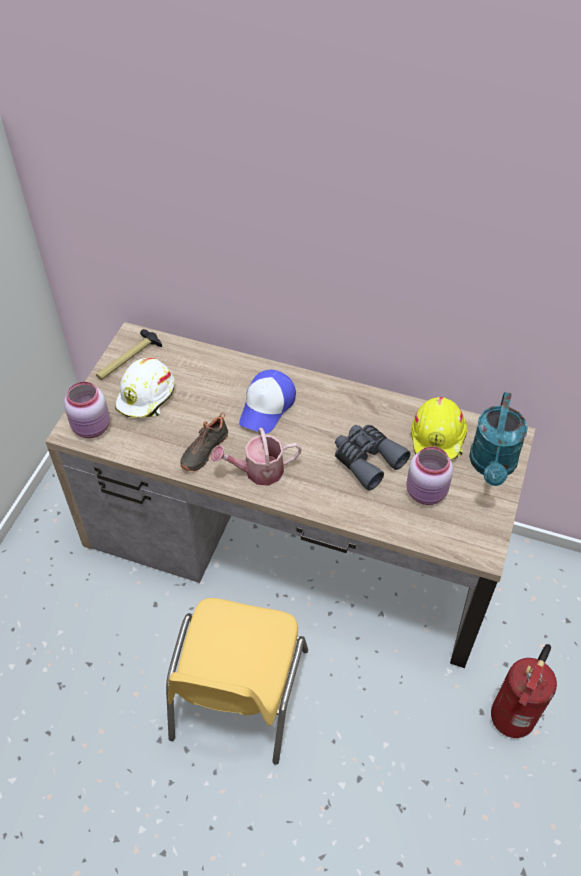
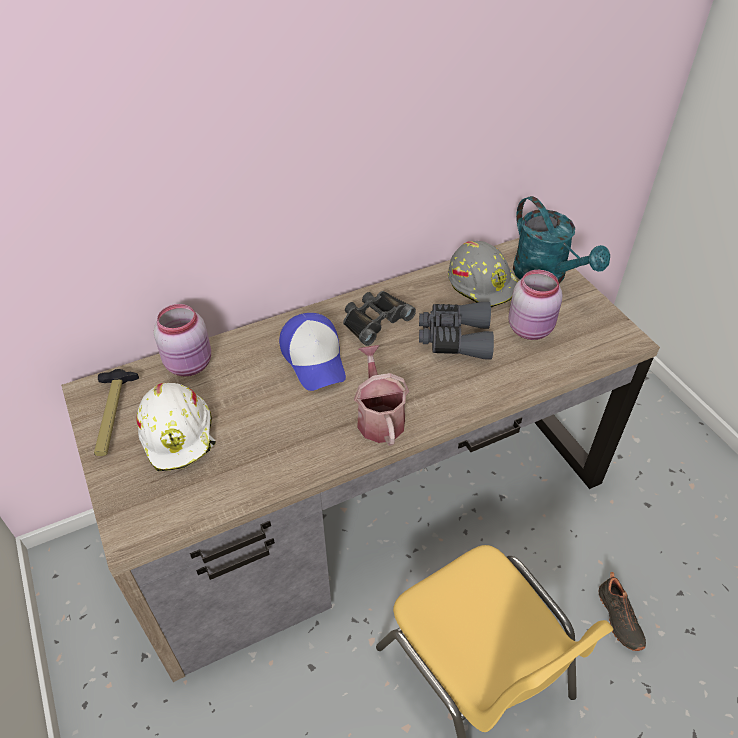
camera: 45 degrees left, 5 degrees down
(92, 428) = (153, 510): pink jar -> pink jar (190, 364)
(203, 450) = (303, 439): black shoe -> black shoe (618, 618)
(258, 471) = (379, 417): watering can -> watering can turned 135 degrees clockwise
(333, 409) = (374, 320): none -> black binoculars
(438, 437) = (483, 283): yellow hard hat -> grey hard hat
(513, 715) = (667, 487): fire extinguisher -> none

